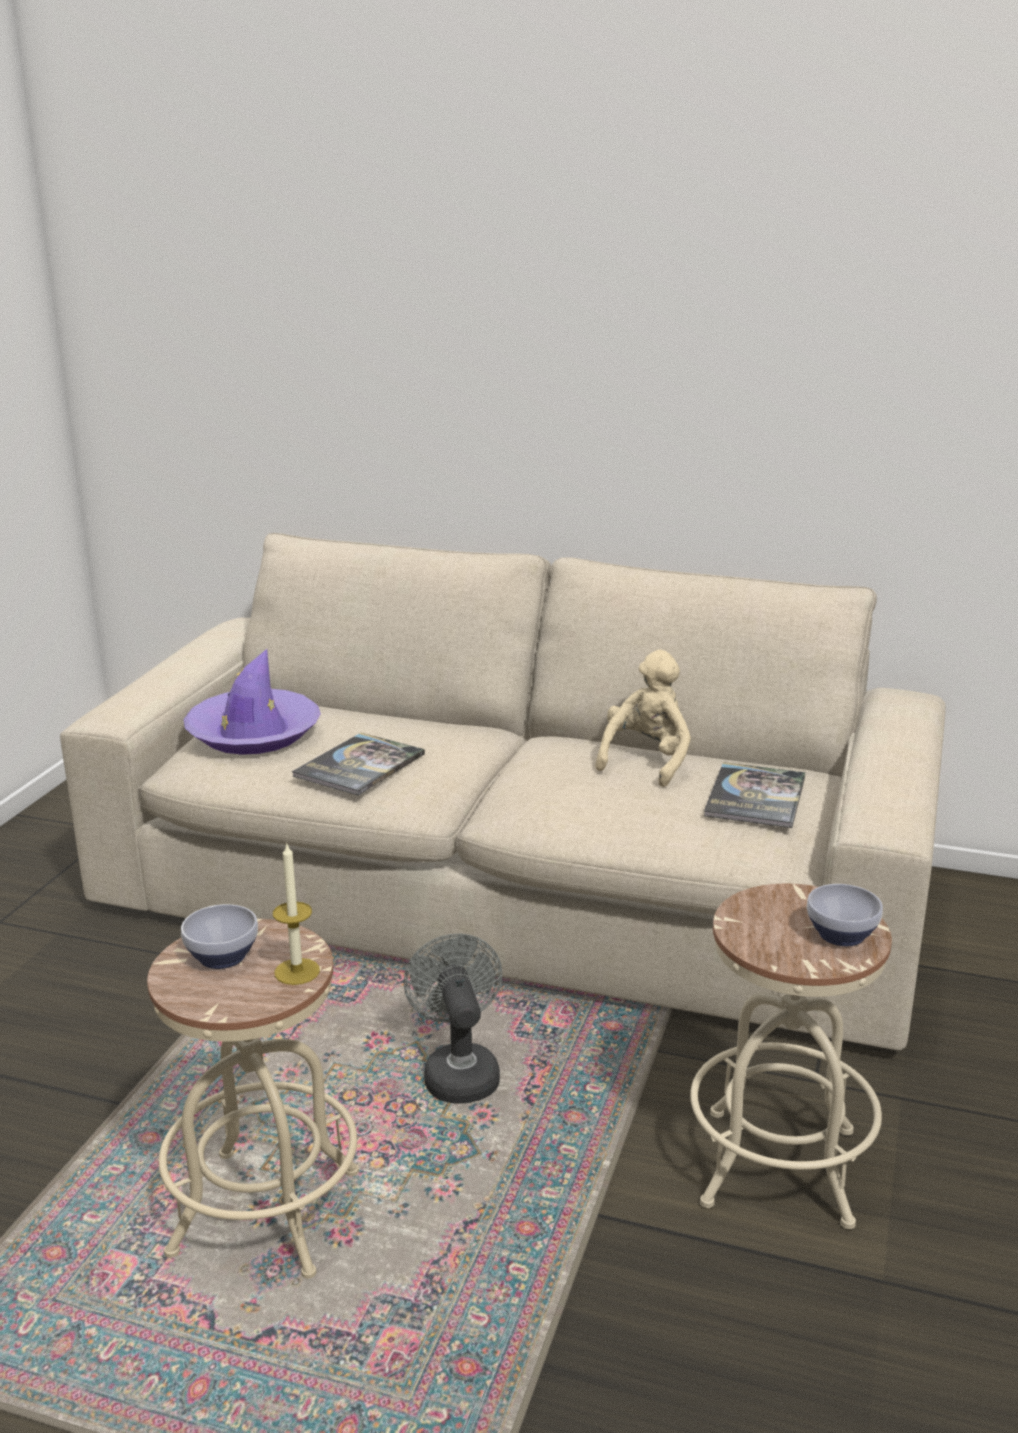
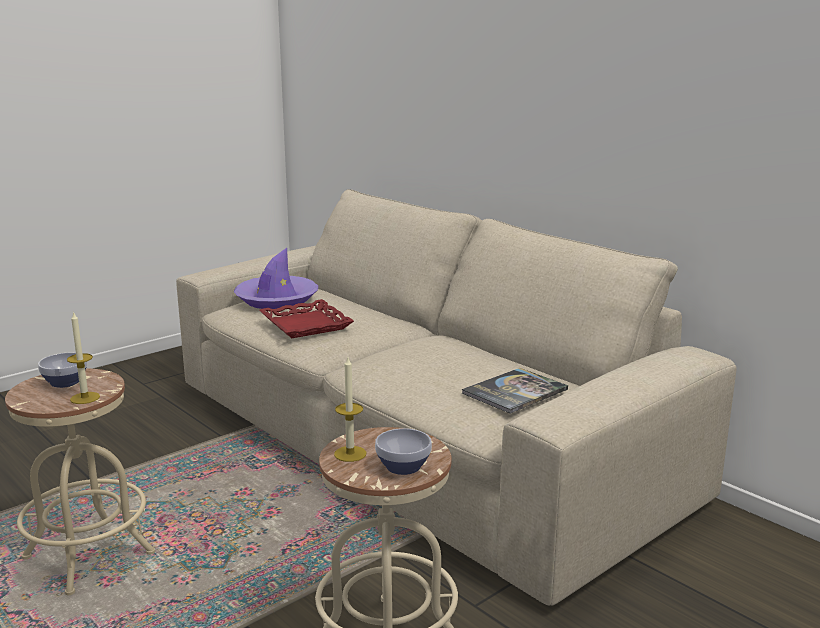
camera: 30 degrees right, 5 degrees down
(359, 766) = (305, 325): book -> red tray
(458, 1072) = (266, 523): grey fan -> none
(647, 760) = (475, 357): beige plush toy -> none
(762, 938) = (350, 454): none -> candle

